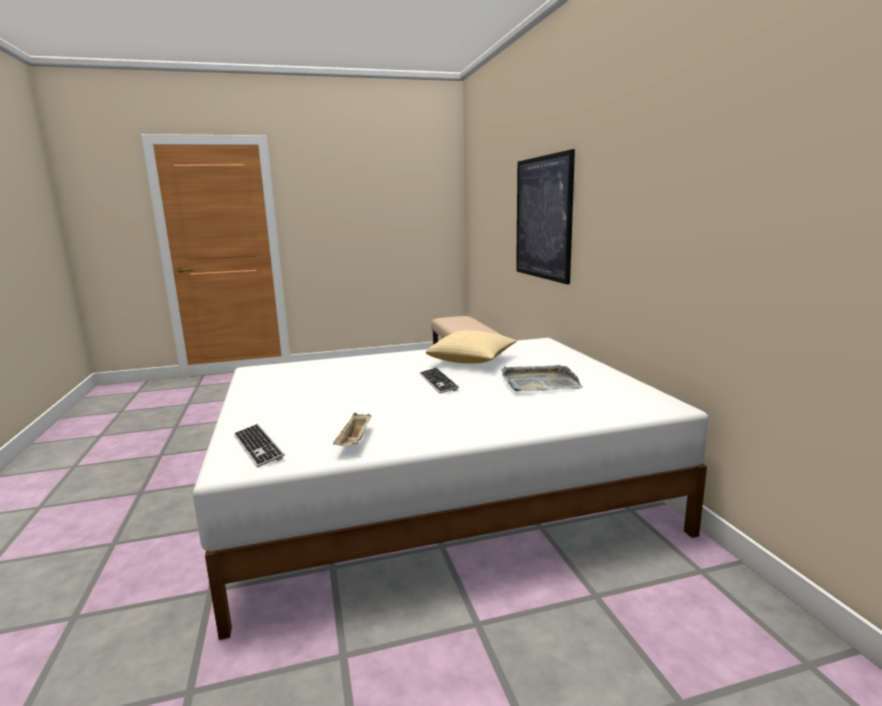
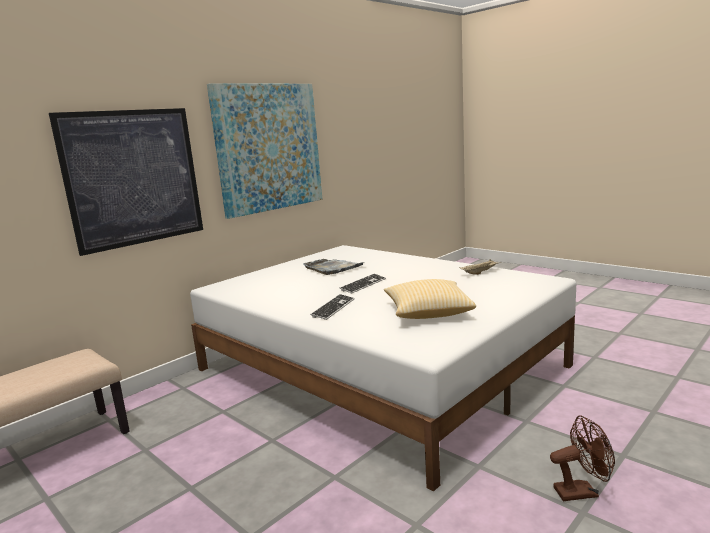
camera: 120 degrees left, 0 degrees up
(145, 501) = (581, 491): none -> brown fan
(258, 447) = (526, 284): keyboard -> keyboard (333, 308)
(472, 360) = (297, 290): pillow -> pillow (428, 312)
(638, 200) = (269, 148): none -> picture

